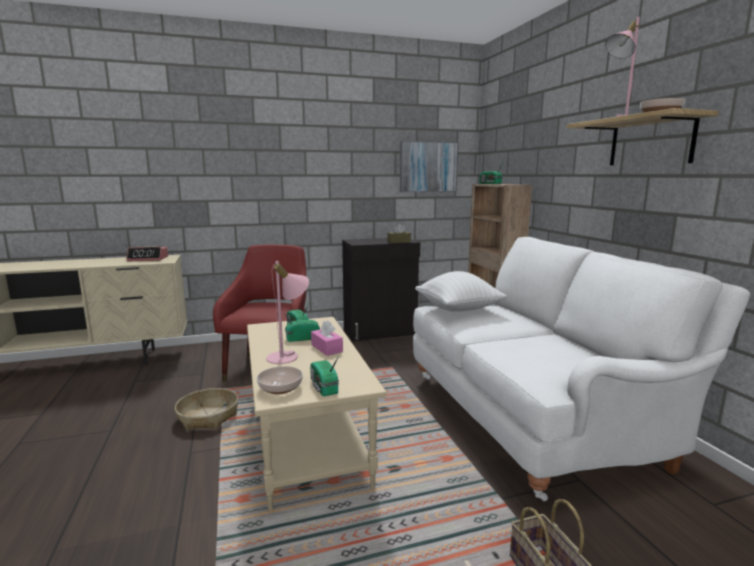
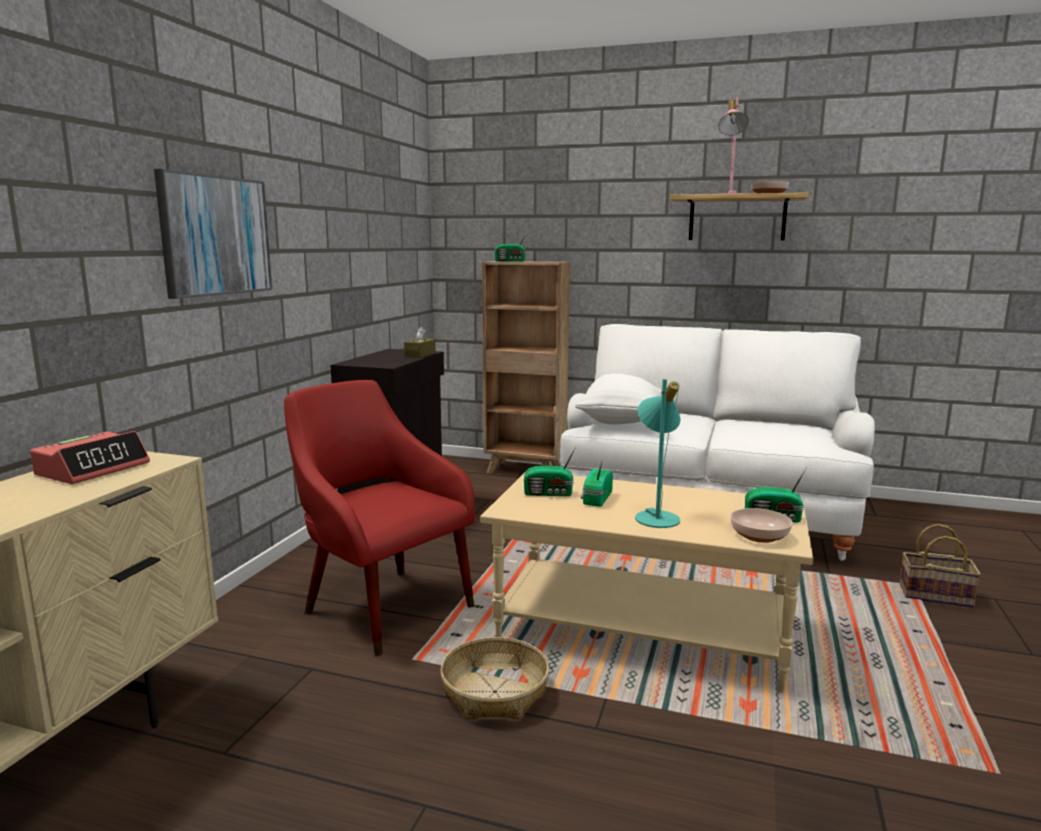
camera: 55 degrees left, 0 degrees up
(288, 356) = (656, 516): pink table lamp -> turquoise table lamp
(326, 348) = (651, 495): pink tissue box -> none
(428, 167) = (397, 236): picture -> picture (215, 236)

